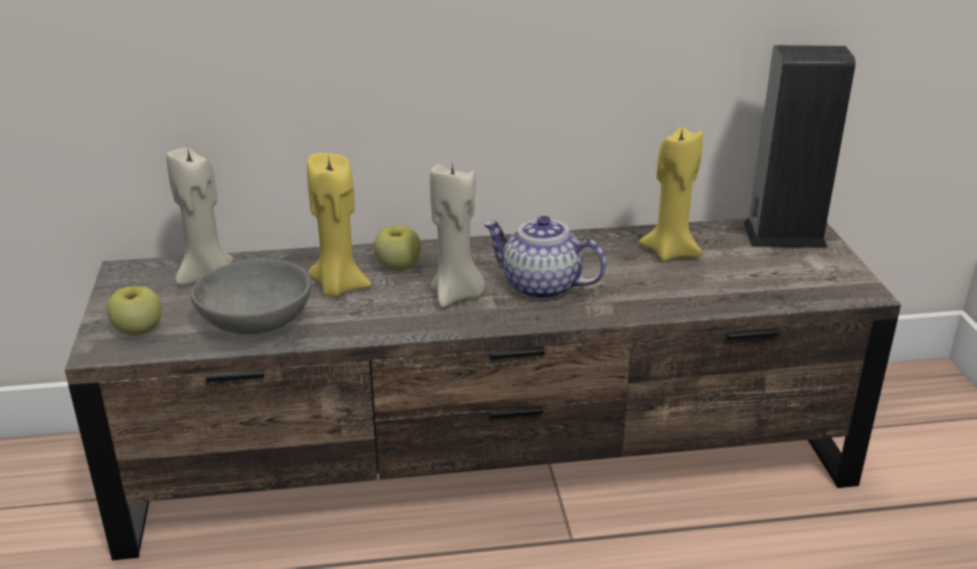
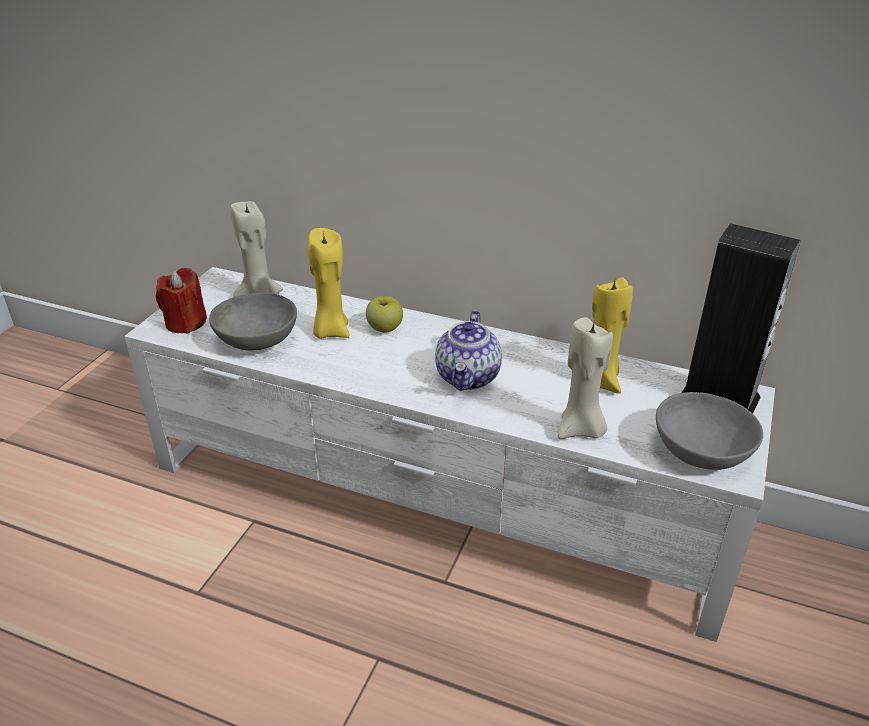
camera: 30 degrees right, 5 degrees up
(138, 330) = (186, 323): apple -> red candle
(456, 295) = (402, 364): beige candle -> beige candle (580, 430)
(491, 460) = (437, 497): brown tv stand -> white tv stand
(540, 286) = (468, 377): teapot -> teapot turned 135 degrees counterclockwise
(816, 282) = (702, 451): none -> grey bowl

